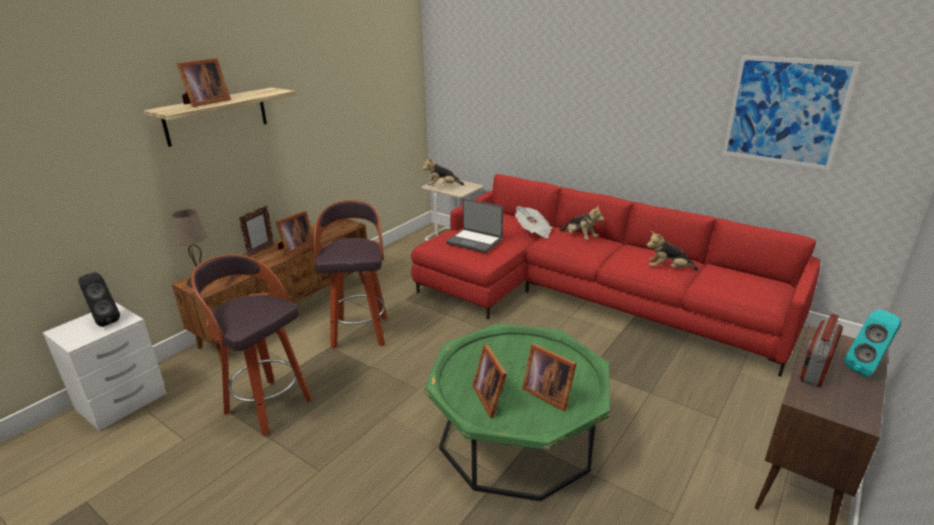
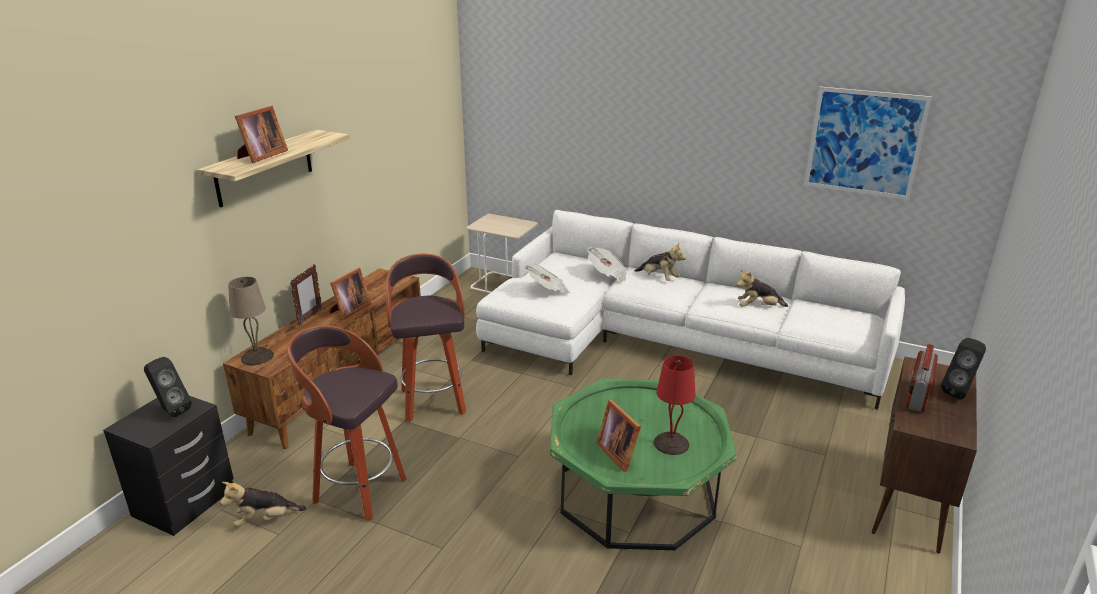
camera: 10 degrees left, 0 degrees up
(121, 401) = (184, 502): white nightstand -> black nightstand
(442, 186) = (491, 226): plush toy -> plush toy (265, 520)
(475, 241) = (547, 290): laptop -> newspaper
(547, 393) = (672, 443): picture frame -> red table lamp
(585, 296) = (668, 342): red sofa -> white sofa
(866, 368) = (960, 392): turquoise speaker -> black speaker

